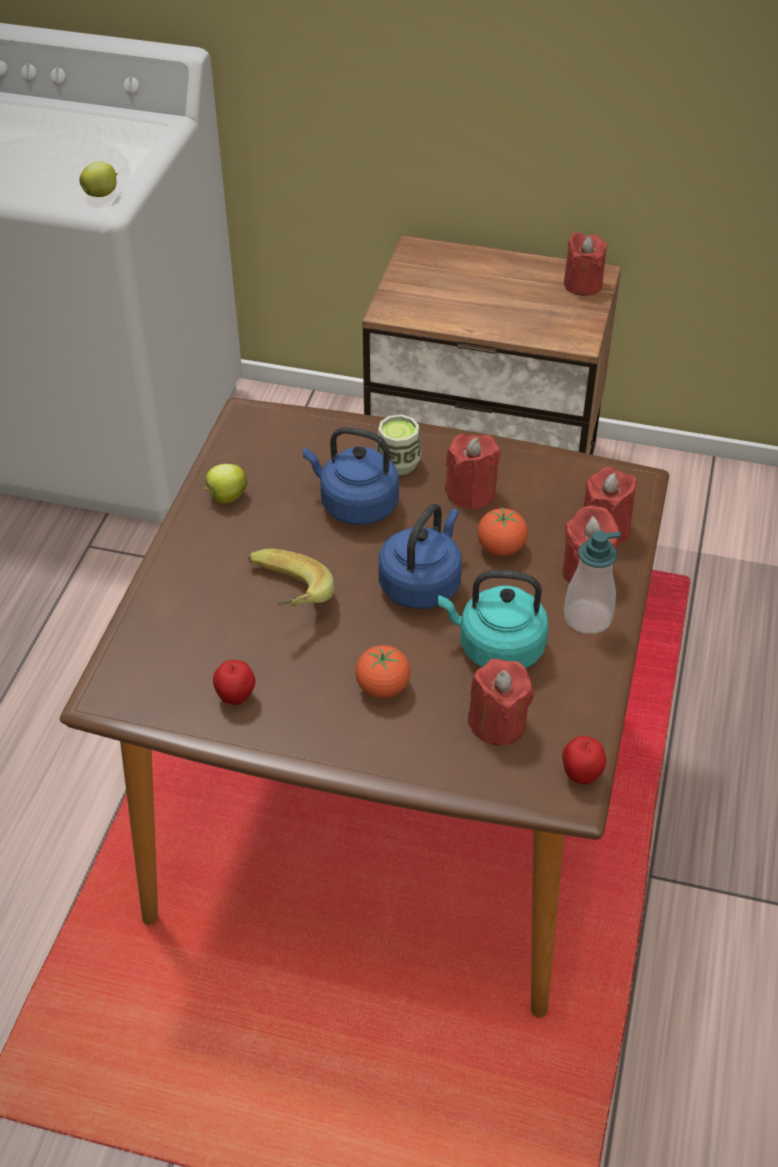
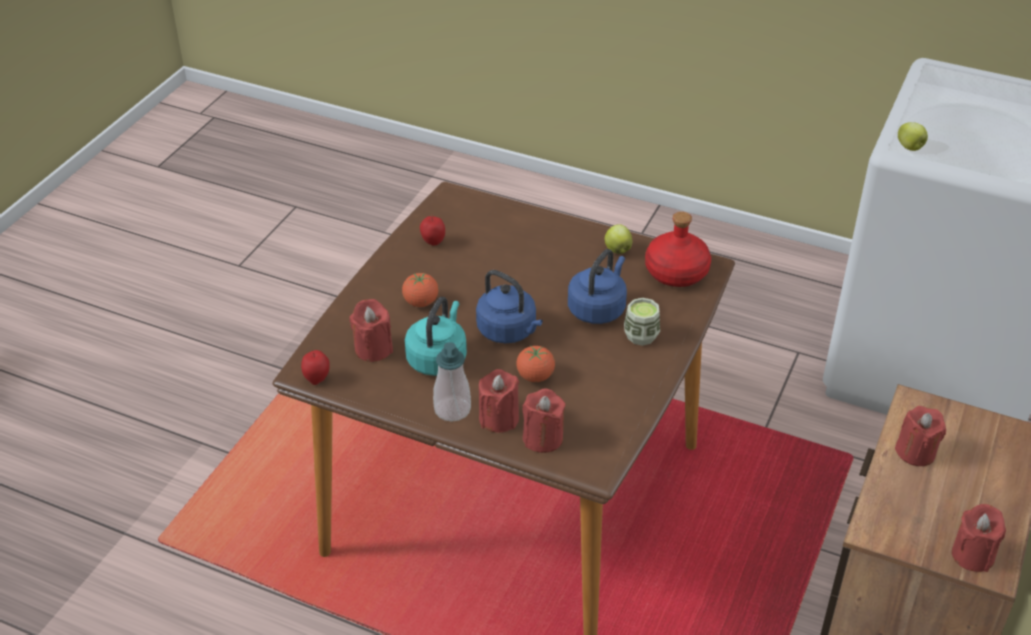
camera: 100 degrees right, 5 degrees down
(266, 442) = (675, 272): none -> red bottle
(283, 600) = (510, 267): banana -> none
(471, 493) = (600, 370): red candle -> red candle (915, 452)

